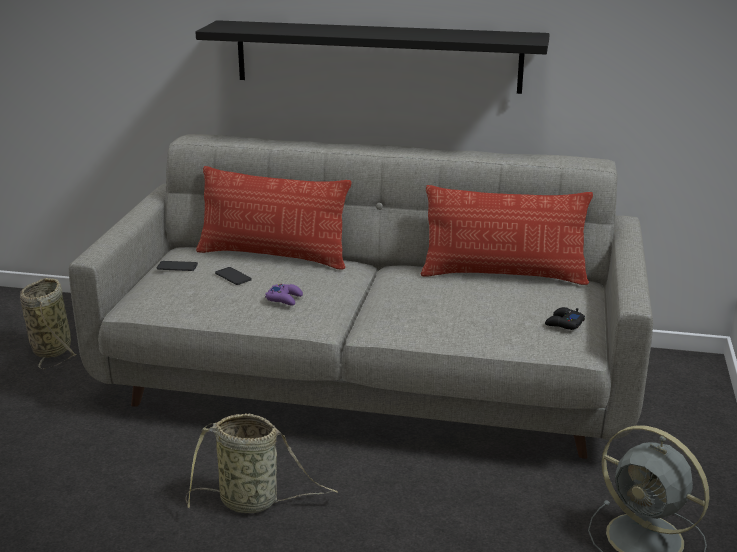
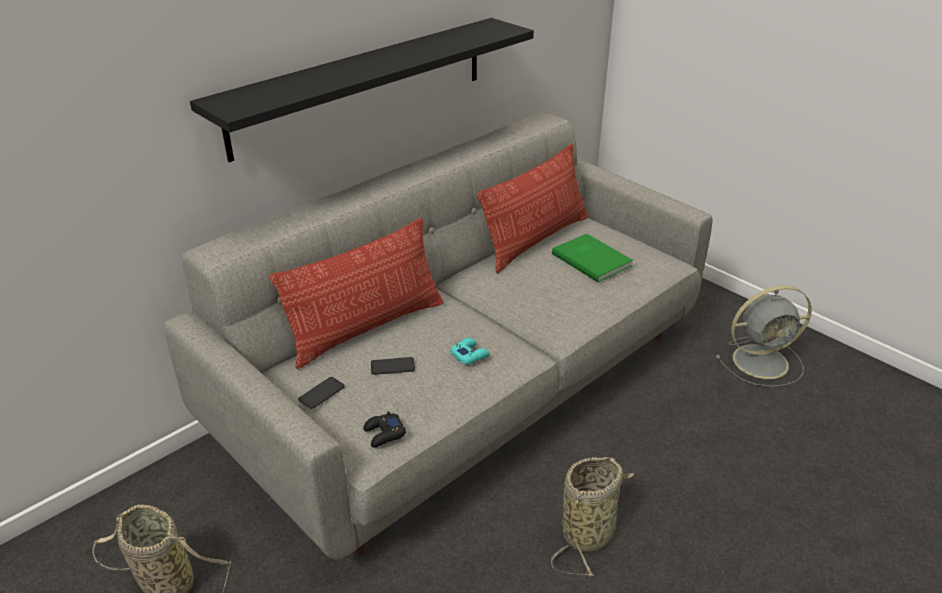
camera: 55 degrees left, 10 degrees up
(284, 298) = (470, 355): purple game controller -> turquoise game controller
(507, 304) = (592, 259): none -> green book
(564, 323) = (638, 252): black game controller -> black game controller (384, 434)

